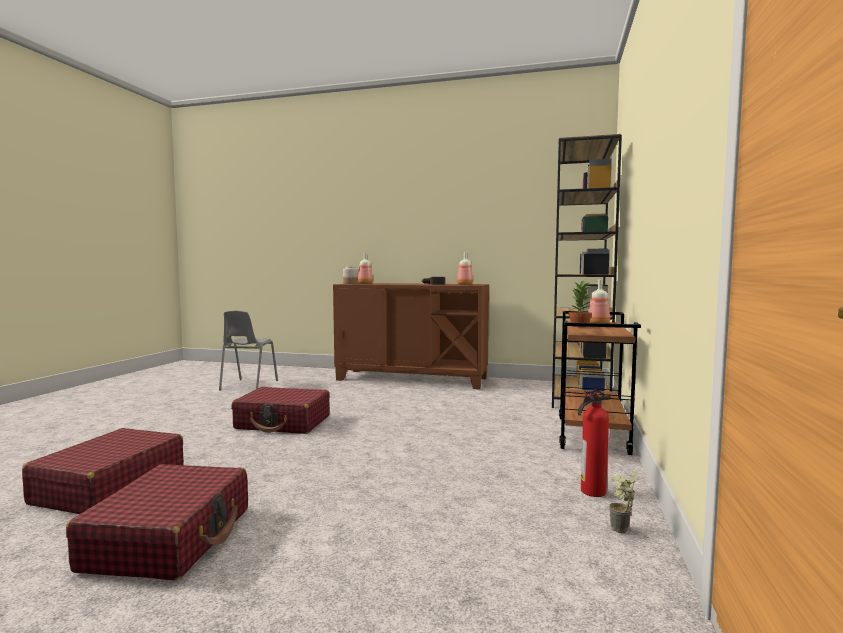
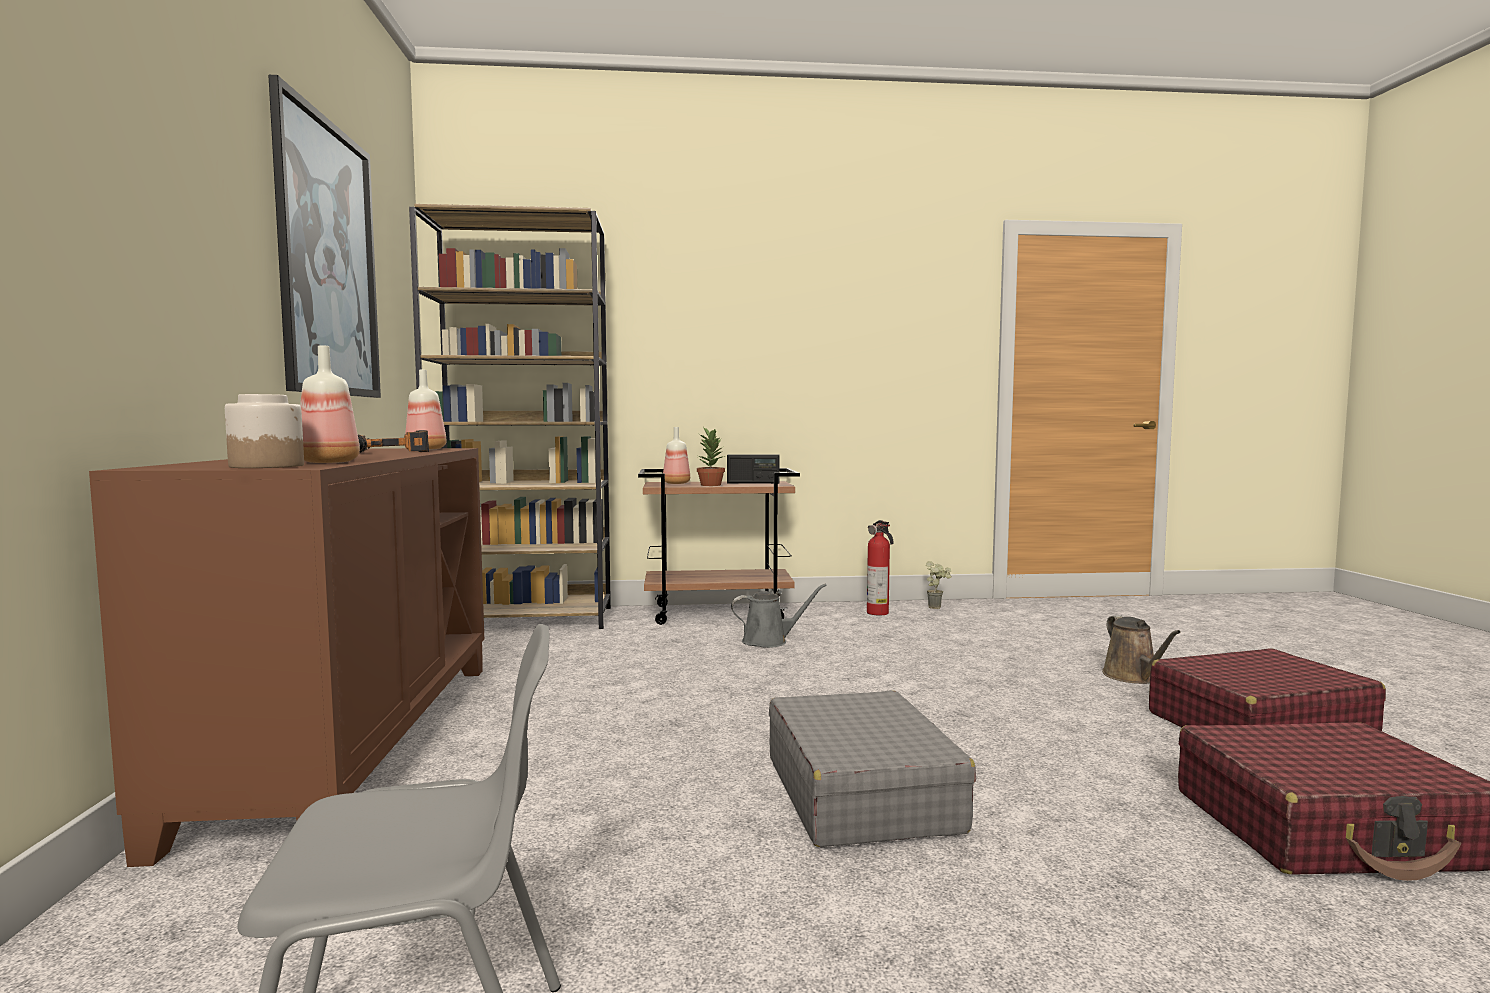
camera: 110 degrees left, 0 degrees up
(283, 422) = (861, 793): red suitcase -> grey suitcase
(304, 541) = (1133, 677): none -> brown watering can
(488, 207) = (328, 259): none -> picture
(503, 438) = (769, 641): none -> grey watering can
(602, 331) = (753, 483): none -> radio

